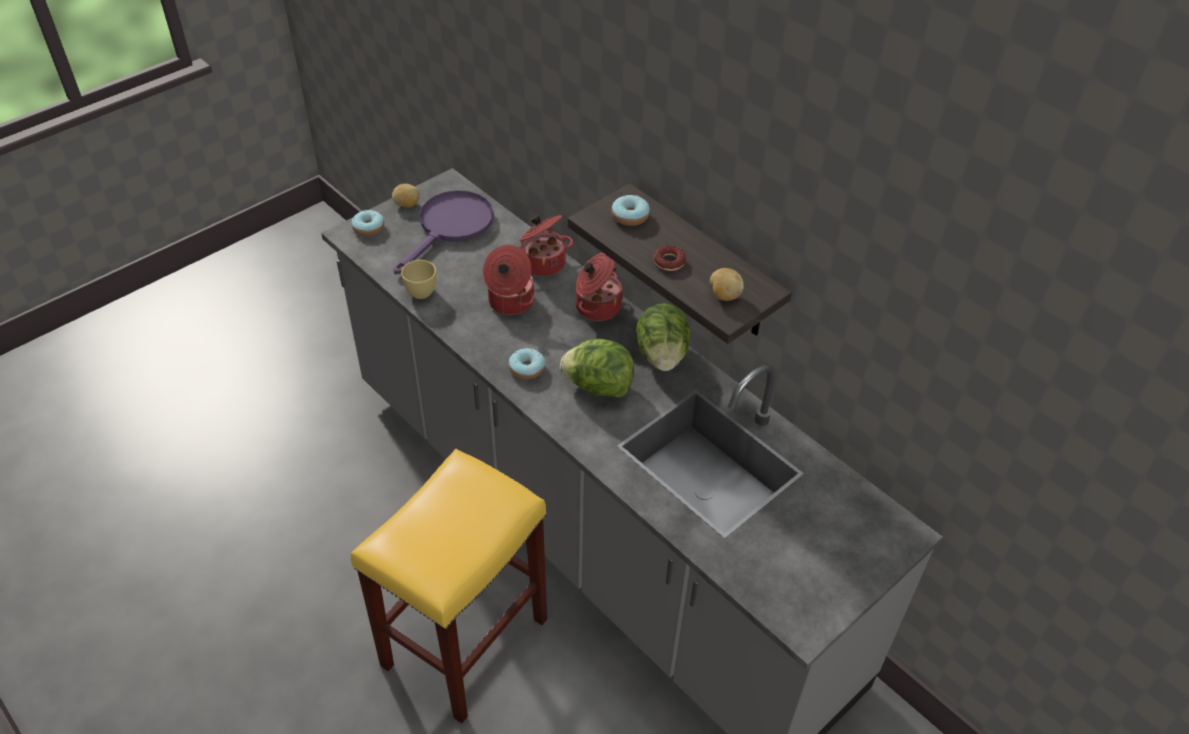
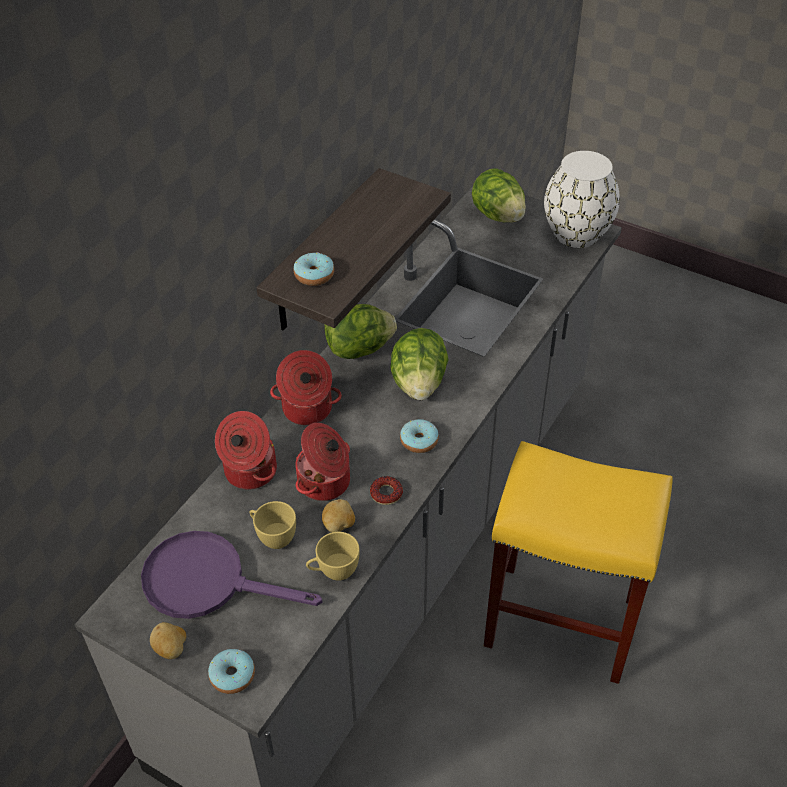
camera: 105 degrees left, 0 degrees up
(471, 264) = (273, 537): none -> yellow cup
(669, 262) = (373, 239): donut -> donut (386, 493)
(724, 295) = (402, 201): potato -> potato (339, 525)
(801, 604) = (576, 234): none -> white vase
(858, 532) = (498, 215): none -> lettuce

